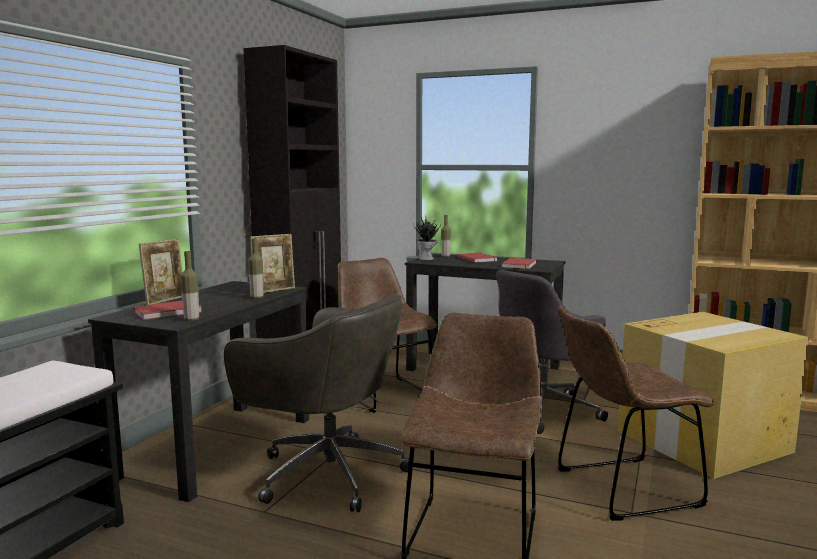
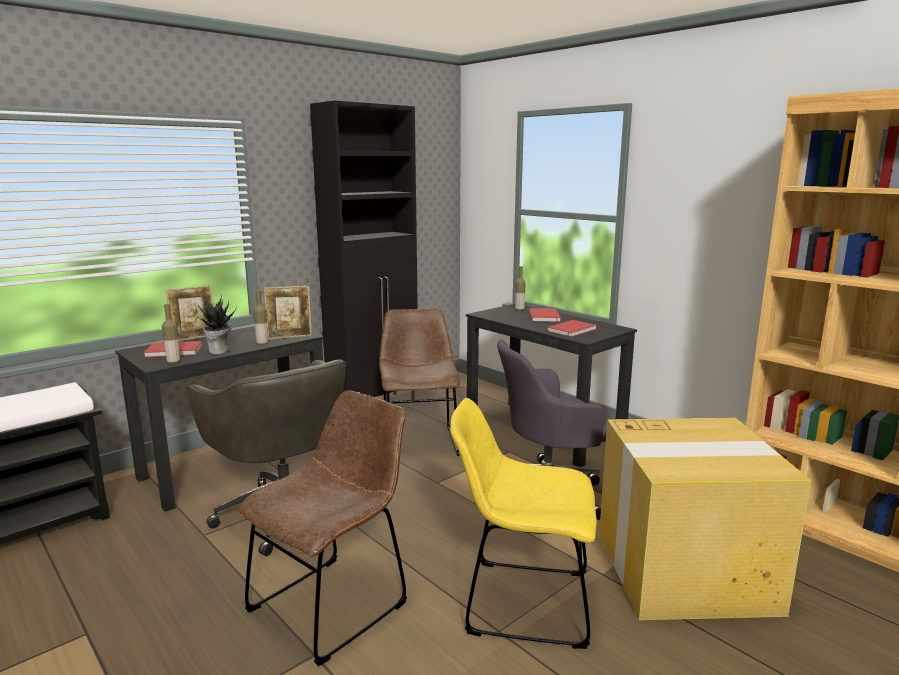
camera: 25 degrees right, 5 degrees up
(427, 259) = (495, 311): potted plant -> potted plant (219, 351)
(620, 489) = (520, 601): brown chair -> yellow chair

